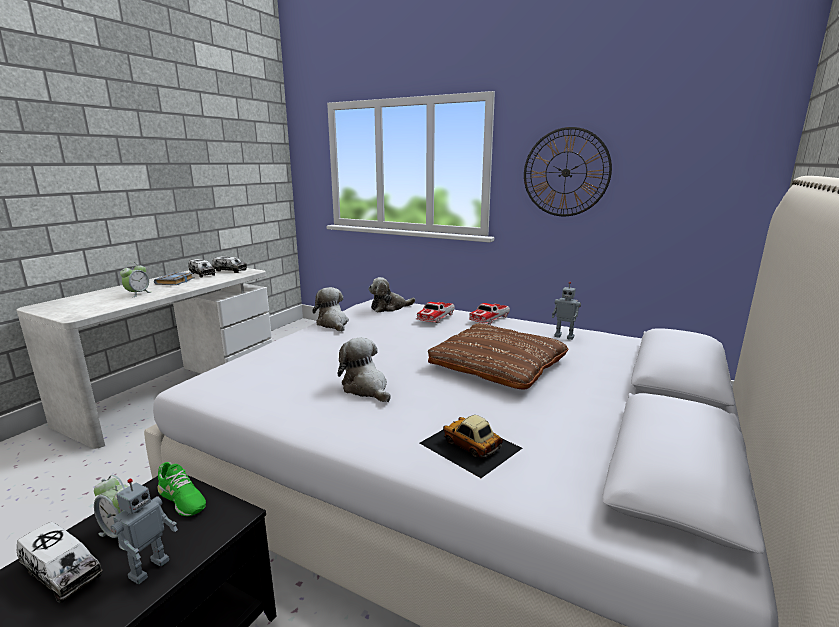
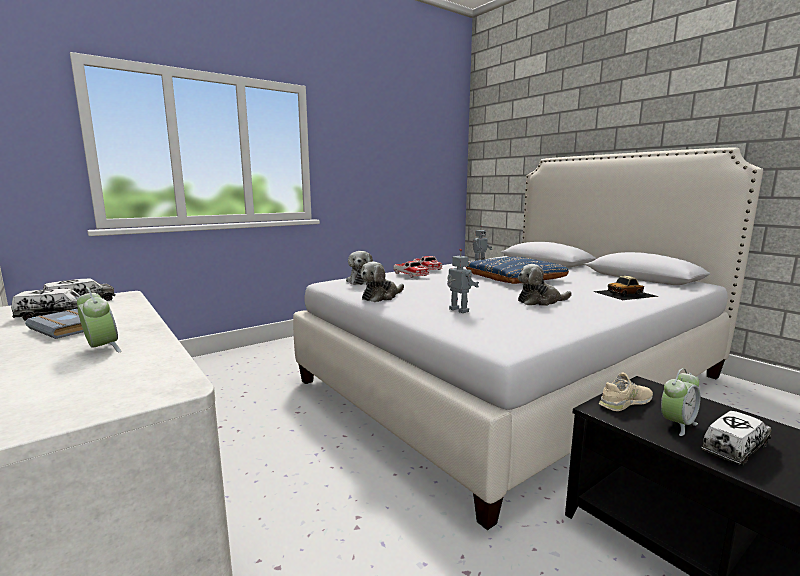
camera: 65 degrees left, 5 degrees down
(148, 568) = (714, 413): toy robot -> toy robot (458, 310)
(181, 499) = (625, 402): green shoe -> beige shoe
(333, 324) = (381, 297): plush toy -> plush toy turned 45 degrees counterclockwise
(498, 363) = (514, 277): brown pillow -> blue pillow
(566, 172) = (366, 161): wall clock -> none

